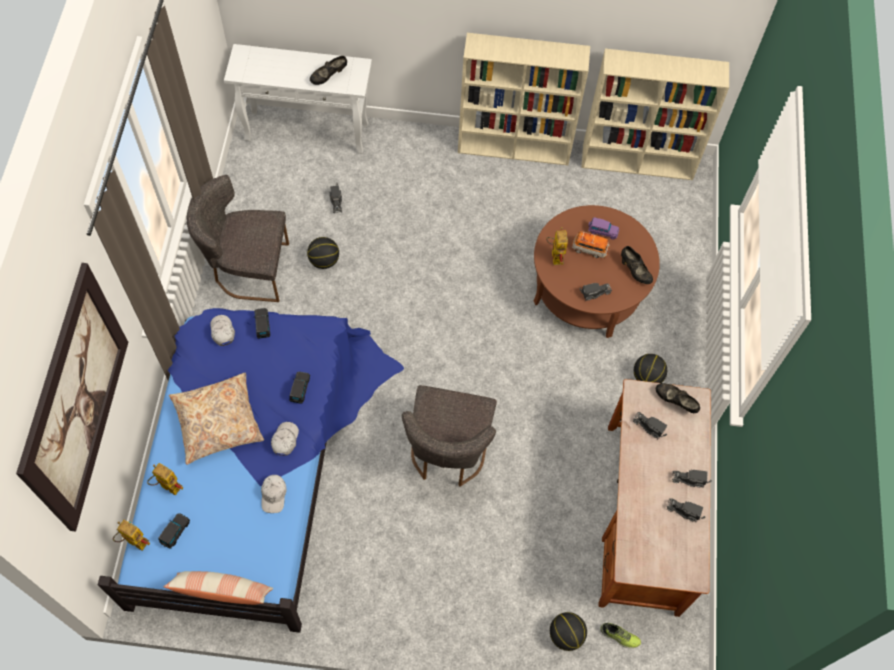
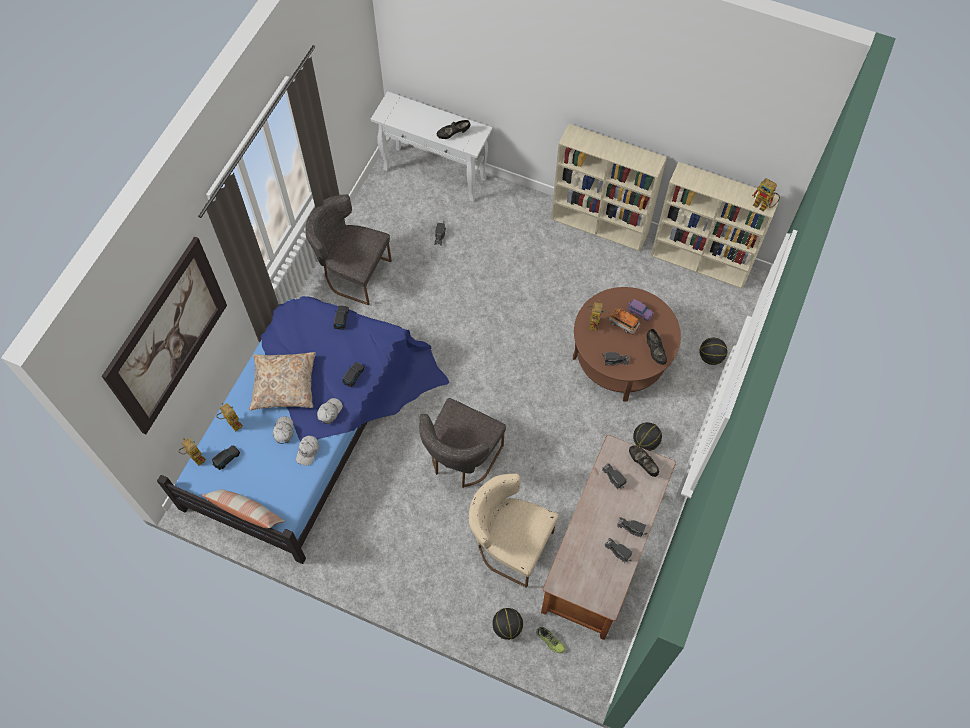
camera: 20 degrees right, 0 degrees up
(222, 332) = (309, 316): white cap -> white cap (283, 431)
(324, 261) = (414, 281): basketball -> basketball (710, 357)
(536, 538) = (509, 545): none -> beige chair
(715, 76) = (764, 206): none -> toy robot

